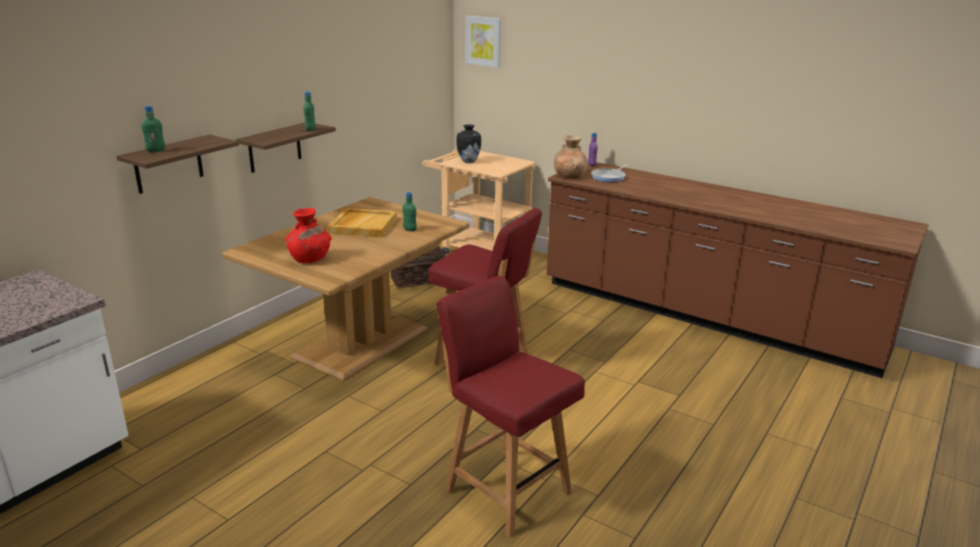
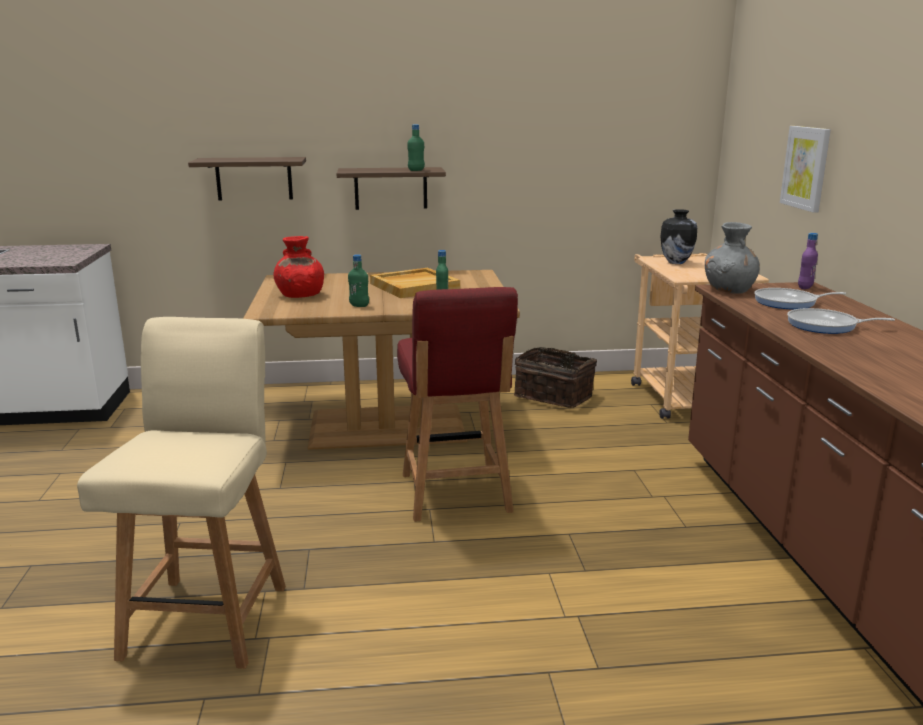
camera: 50 degrees right, 5 degrees down
(156, 151) = (228, 158): green bottle -> green bottle (359, 305)
(483, 41) = (747, 96): picture -> picture (806, 168)
(506, 489) = (208, 618): red chair -> beige chair
(570, 176) = (729, 290): brown vase -> grey vase
(651, 186) = (825, 326): none -> frying pan

